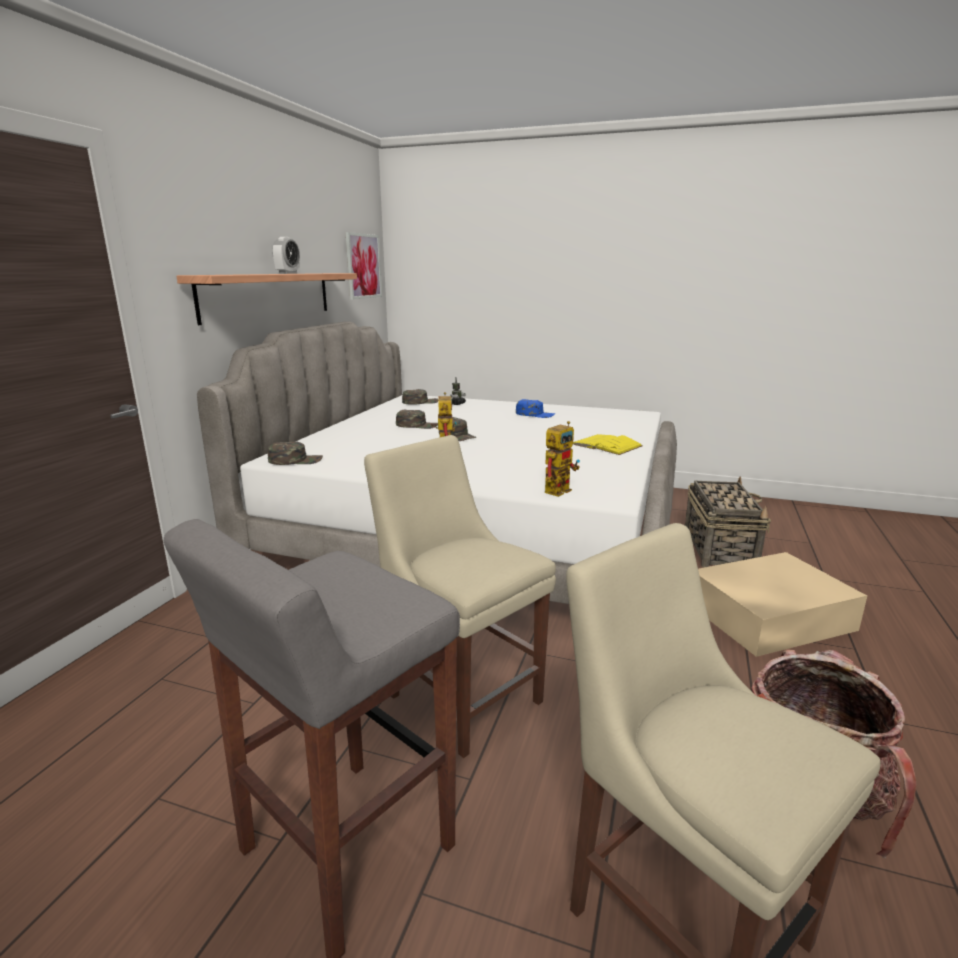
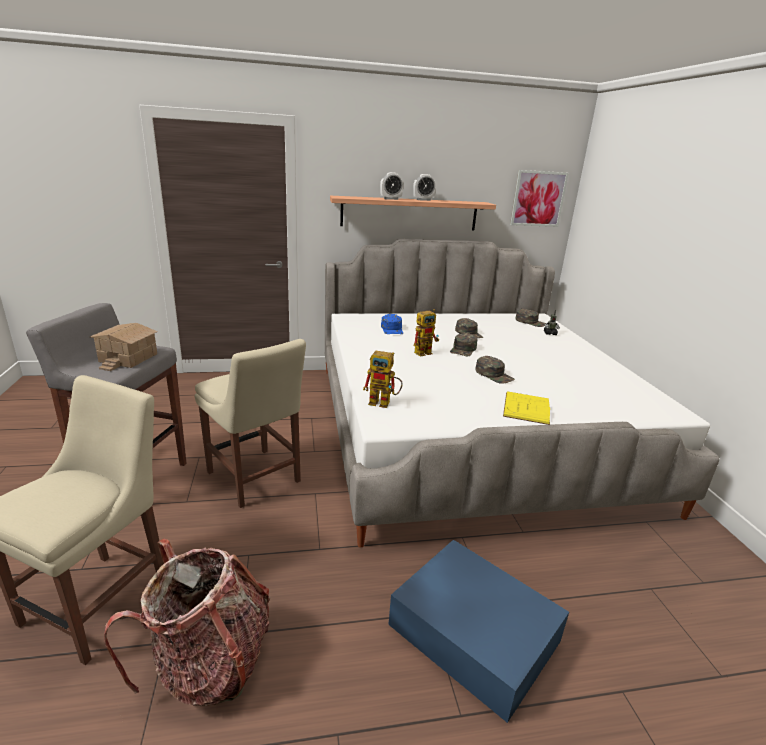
camera: 60 degrees right, 5 degrees up
(262, 274) = (391, 199): none -> alarm clock
(296, 460) = (352, 321): green cap -> green cap (494, 375)
(354, 586) = (129, 358): none -> toy house
(461, 694) = (255, 479): beige chair -> beige chair turned 120 degrees clockwise
(535, 414) = (573, 365): blue cap -> blue cap (392, 329)
(718, 548) = (594, 581): basket -> none
(767, 616) = (472, 631): beige storage box -> blue storage box

